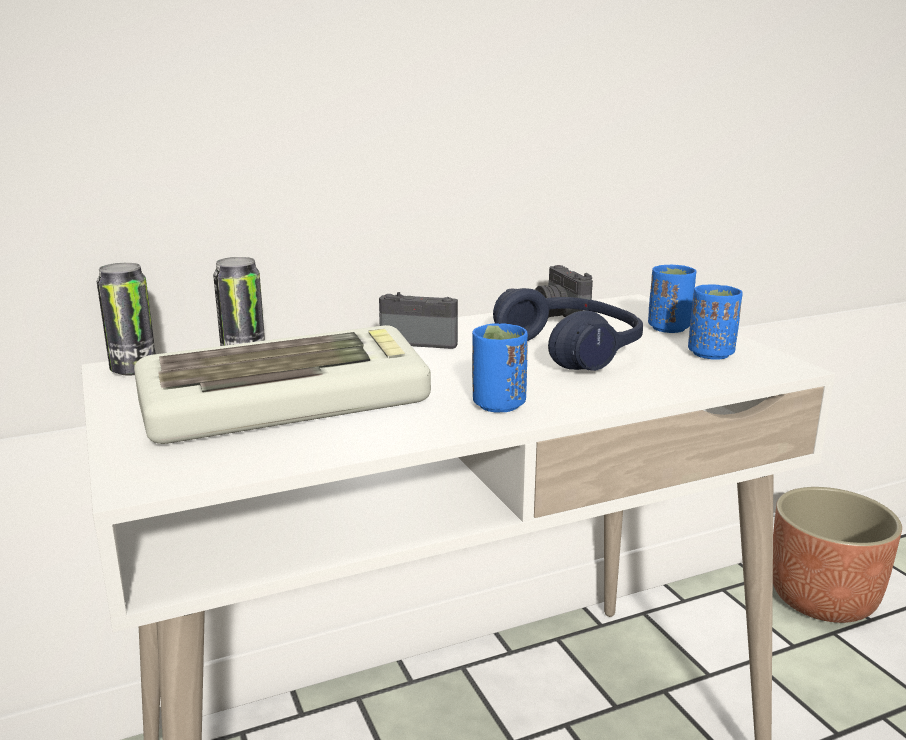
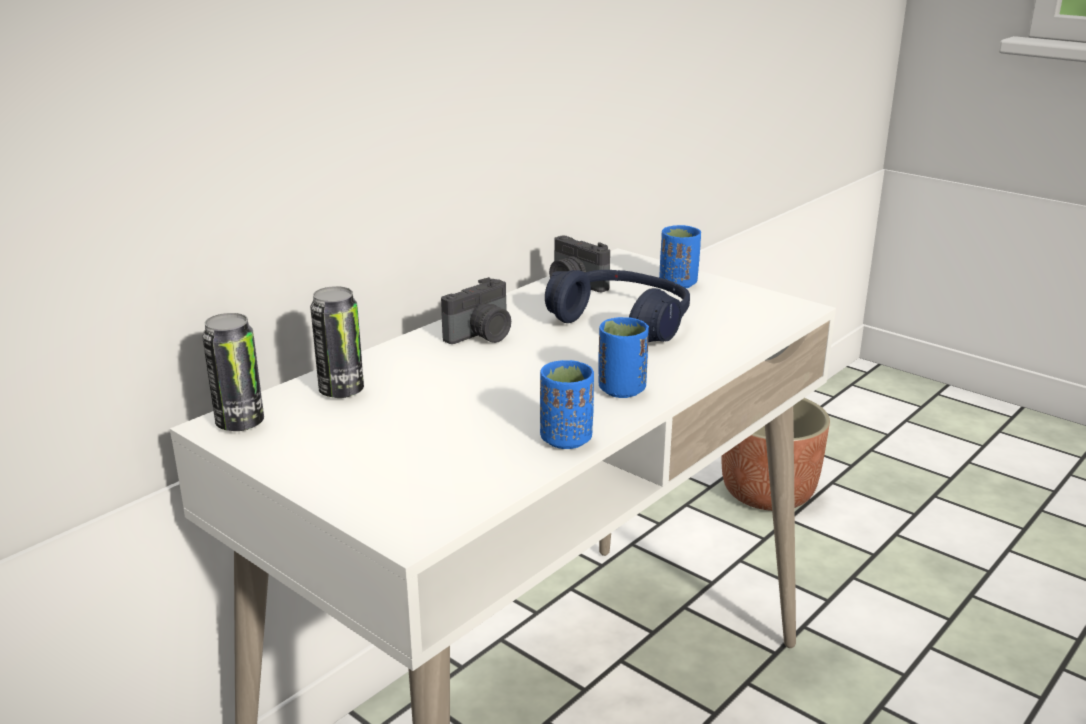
camera: 25 degrees left, 5 degrees up
(288, 402) = (441, 425): keyboard -> none
(421, 340) = (482, 335): camera -> camera turned 150 degrees clockwise
(711, 354) = (734, 305): blue cup -> blue cup (566, 439)

